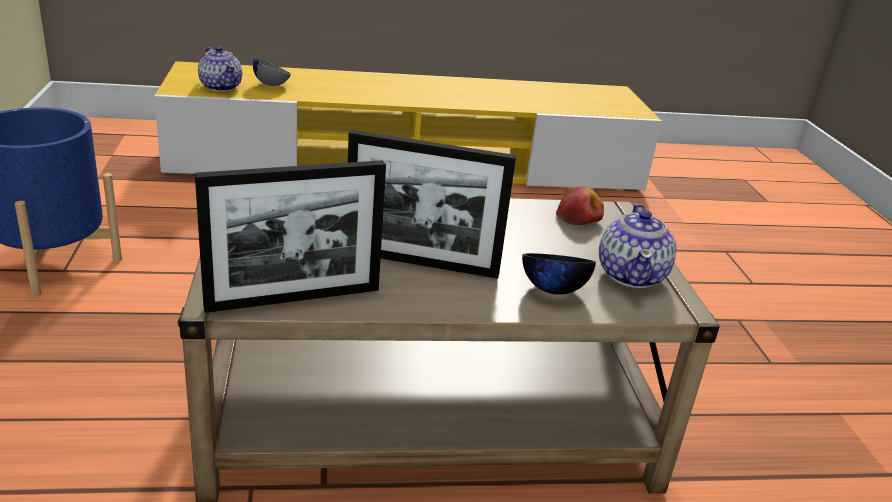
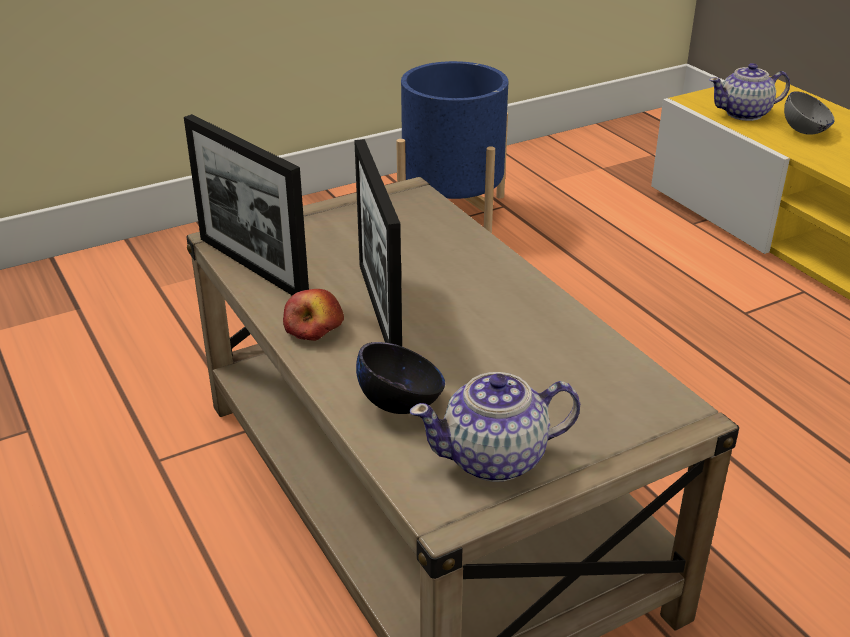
camera: 70 degrees right, 5 degrees up
(221, 87) = (745, 114): teapot -> teapot turned 45 degrees clockwise
(579, 218) = (617, 389): apple -> apple (315, 329)

